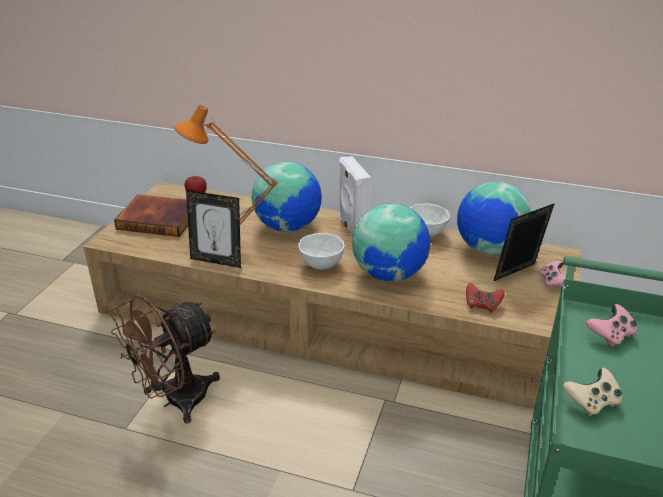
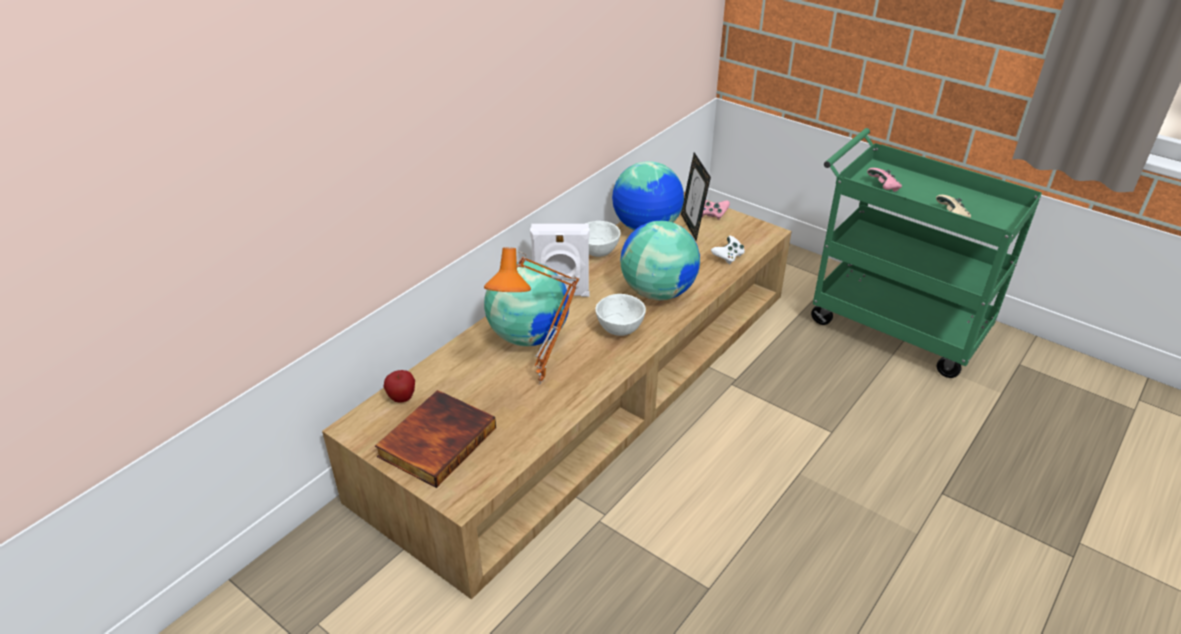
camera: 70 degrees left, 5 degrees up
(175, 401) = (680, 537): brown fan -> none
(217, 260) = (570, 403): picture frame -> none
(482, 305) = (728, 257): red game controller -> white game controller

